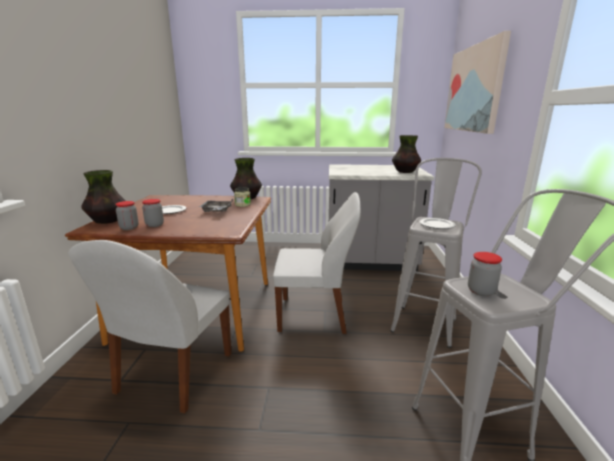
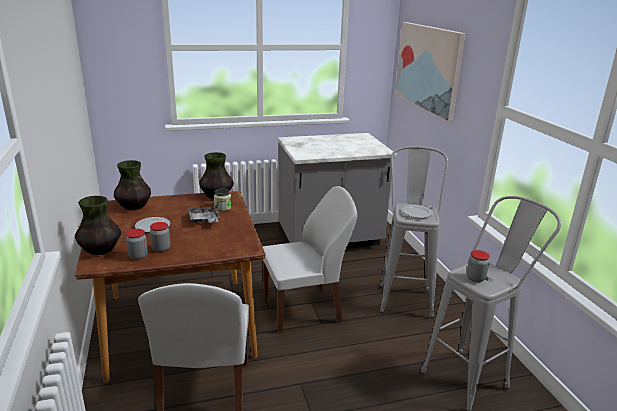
camera: 20 degrees left, 5 degrees up
(405, 172) = (366, 148): vase -> vase (134, 206)

